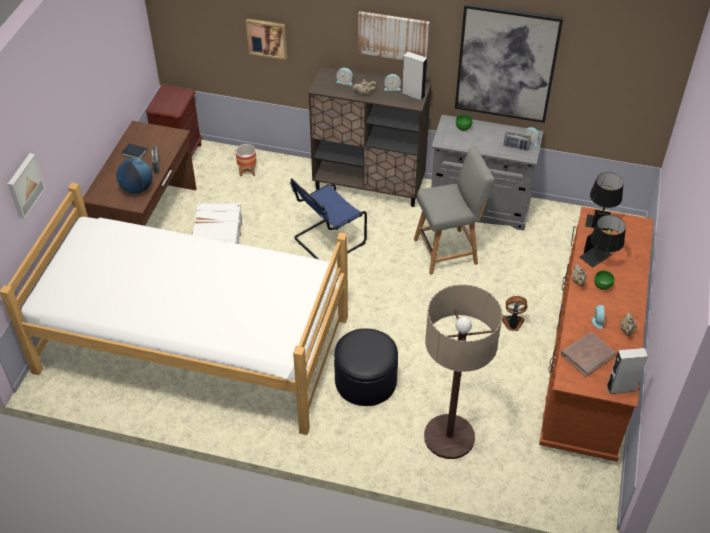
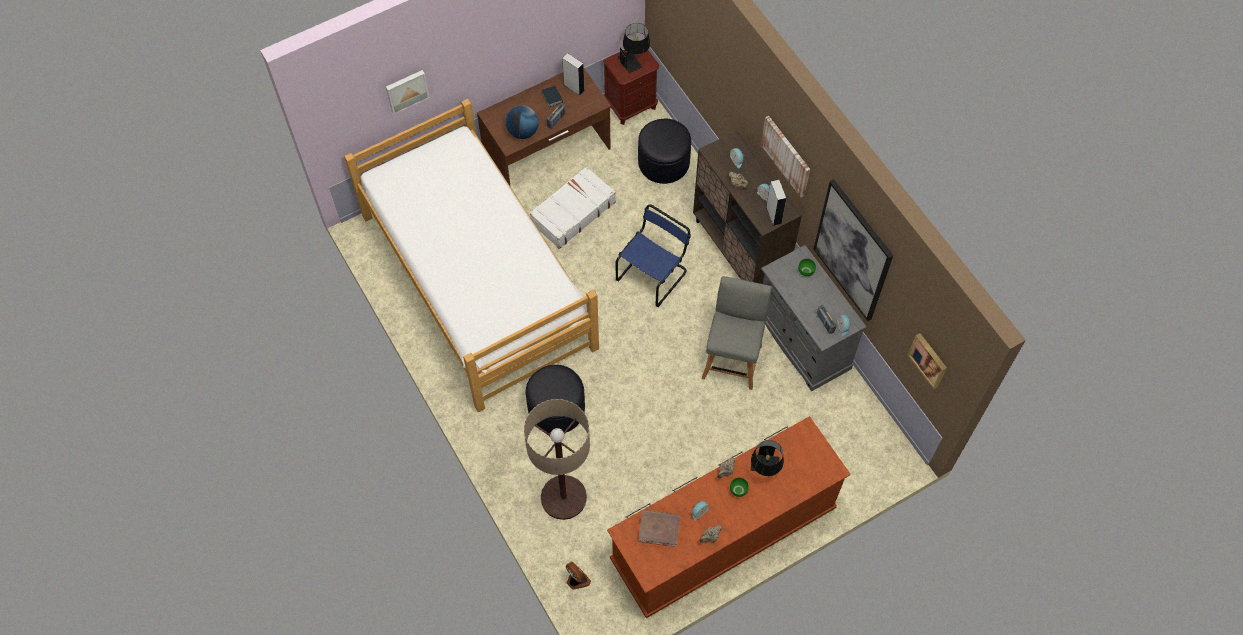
camera: 45 degrees right, 15 degrees up
(247, 171) = (663, 162): planter -> black ottoman
(267, 38) = (711, 75): picture -> picture (929, 360)
(327, 241) = (653, 274): blue chair -> blue chair turned 120 degrees clockwise
(448, 250) = (732, 358): grey chair -> grey chair turned 105 degrees counterclockwise
(512, 323) = (707, 457): fan -> fan (576, 580)
(600, 218) = (809, 438): black table lamp -> black table lamp (634, 59)
(621, 388) = (651, 571): grey speaker -> grey speaker (574, 87)

